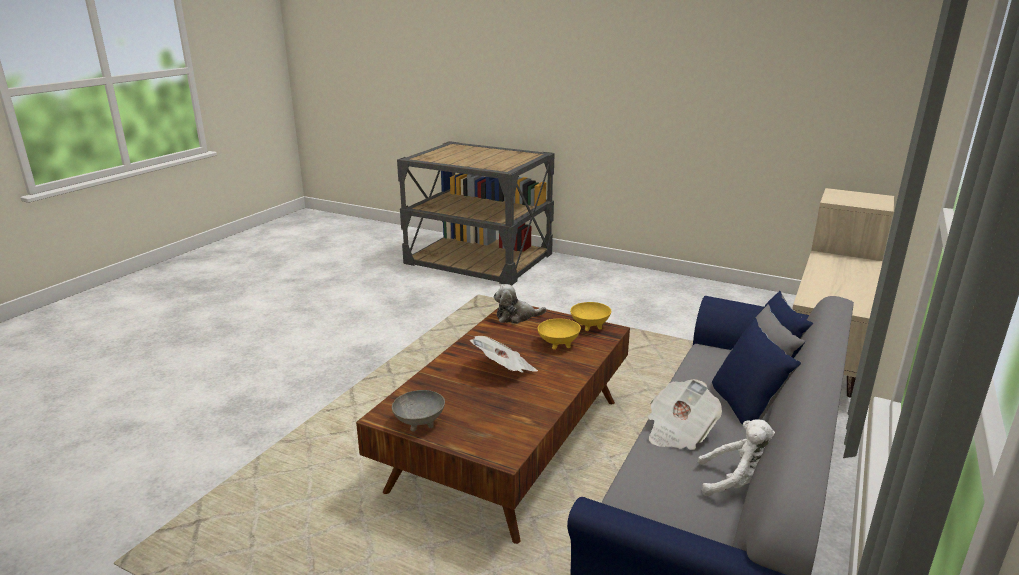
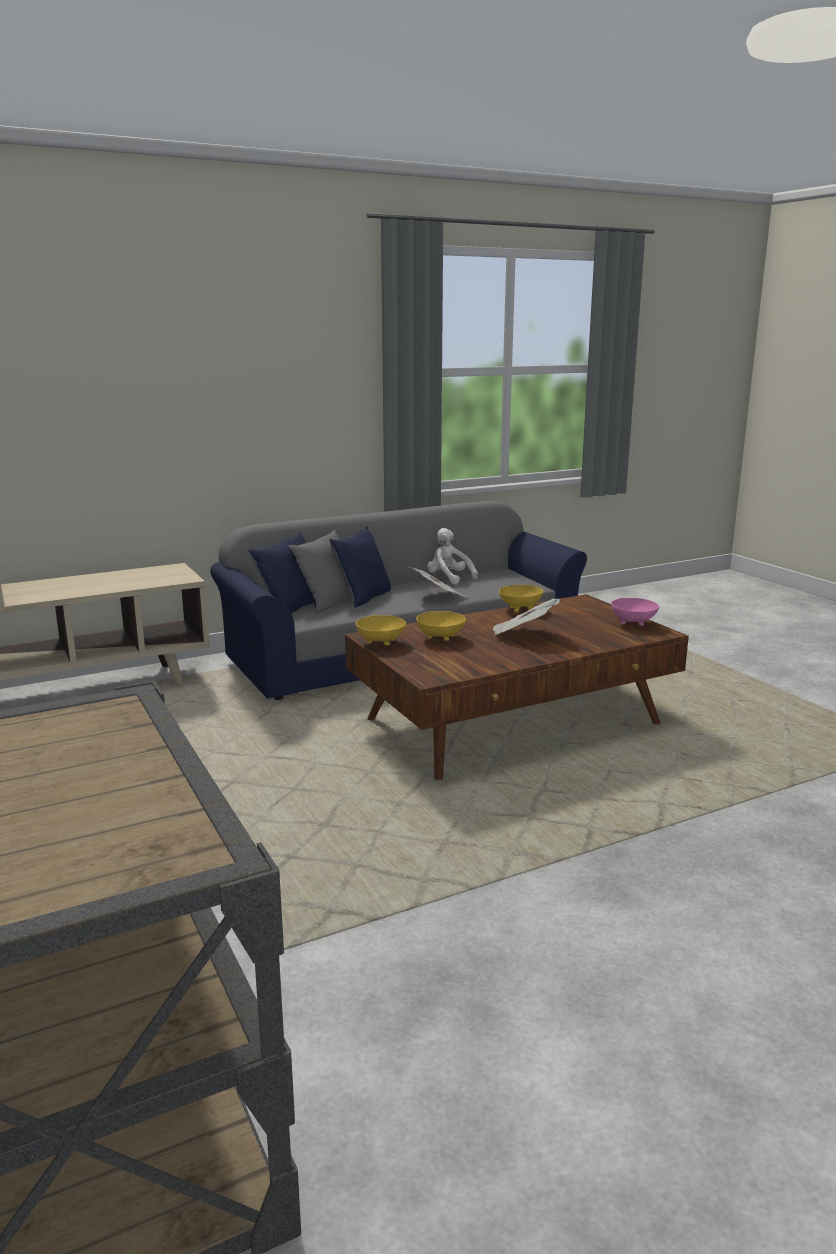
camera: 145 degrees left, 5 degrees down
(420, 422) = (632, 623): grey bowl -> pink bowl
(516, 316) = (441, 669): plush toy -> none
(549, 409) = (520, 608): none -> yellow bowl

